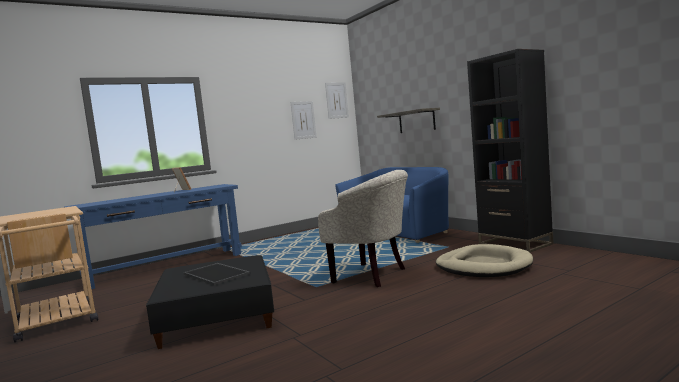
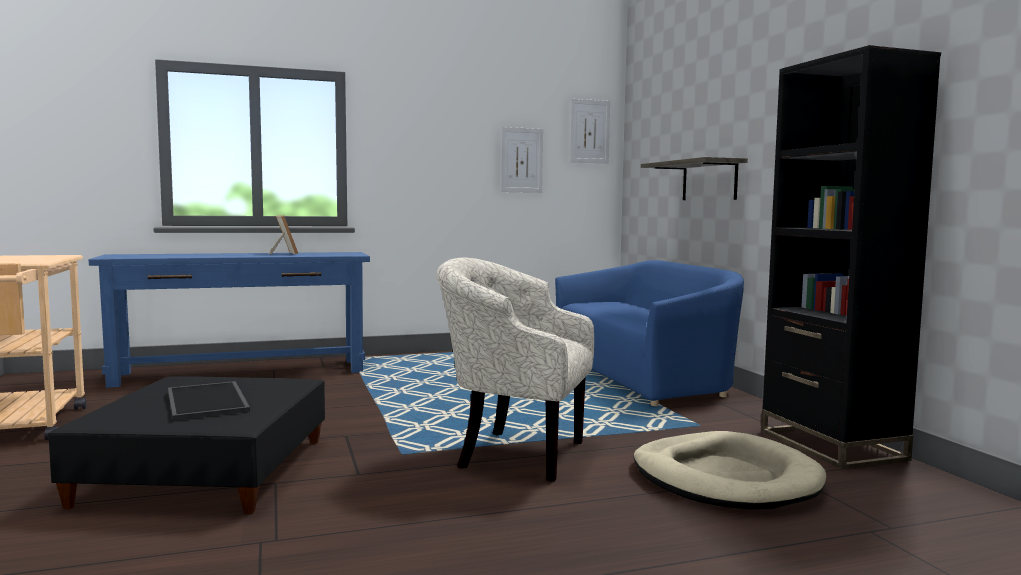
camera: 15 degrees right, 0 degrees up
(373, 275) = (514, 453): beige armchair -> beige armchair turned 150 degrees clockwise

